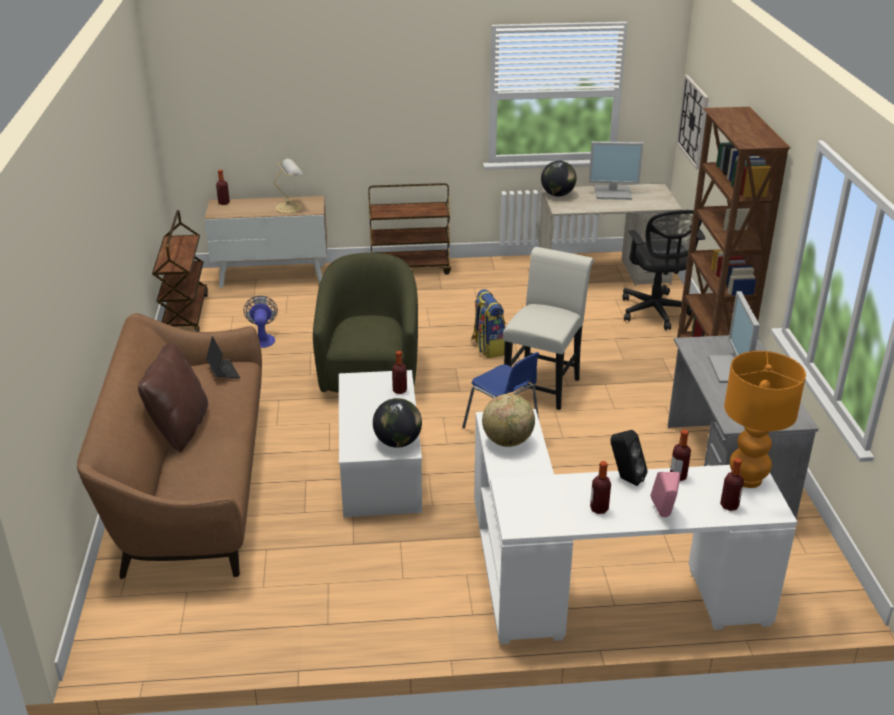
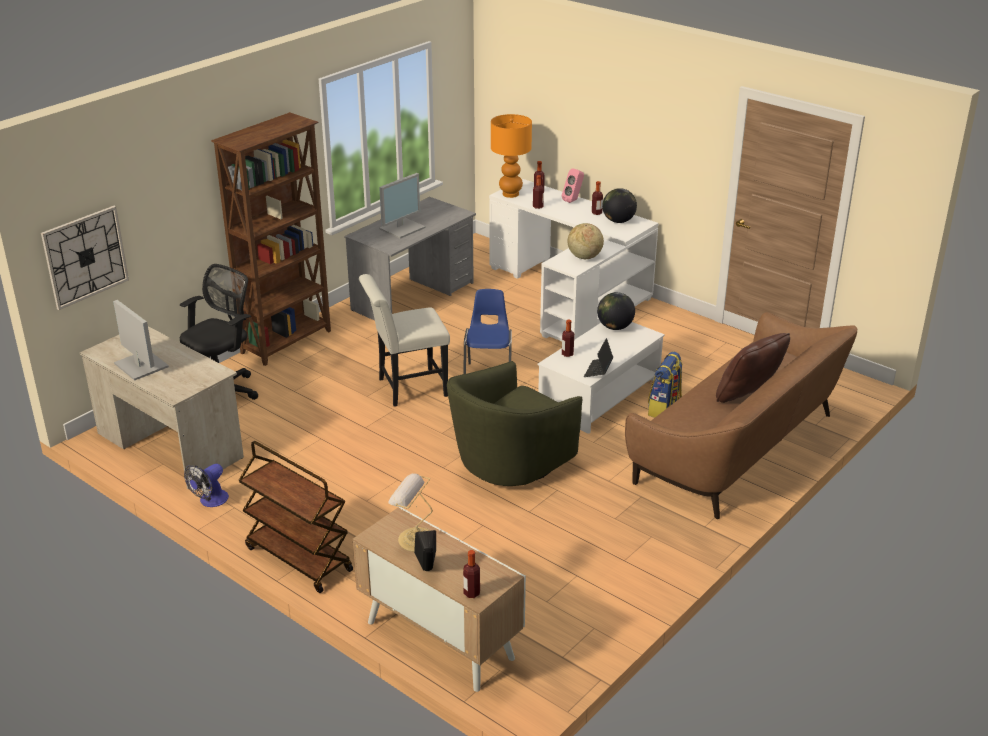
camera: 135 degrees left, 0 degrees up
(185, 315) = (593, 634): brown cart -> none
(223, 371) = (675, 424): laptop -> laptop (598, 370)
(263, 338) = (551, 552): fan -> fan (210, 501)
(488, 347) = (390, 435): backpack -> backpack (665, 409)
(557, 195) = (183, 388): globe -> globe (618, 221)
(625, 479) = (563, 215): black speaker -> black speaker (427, 570)

